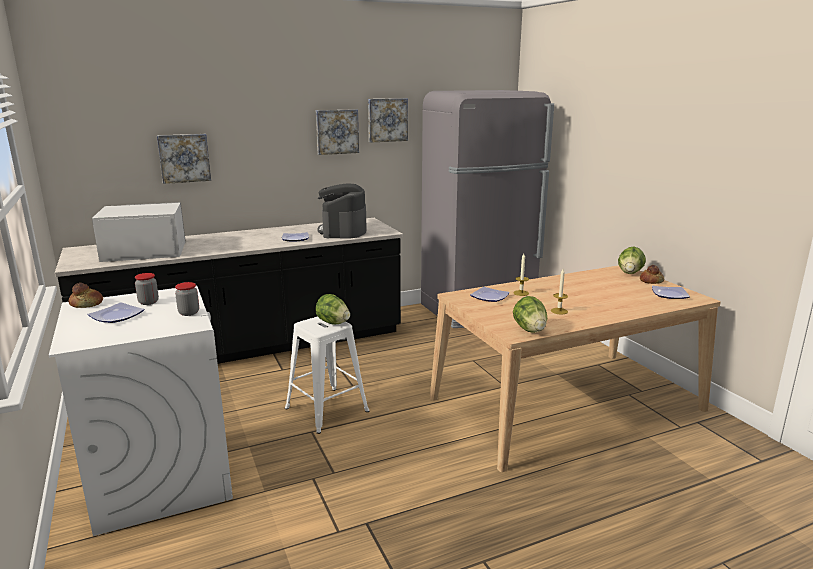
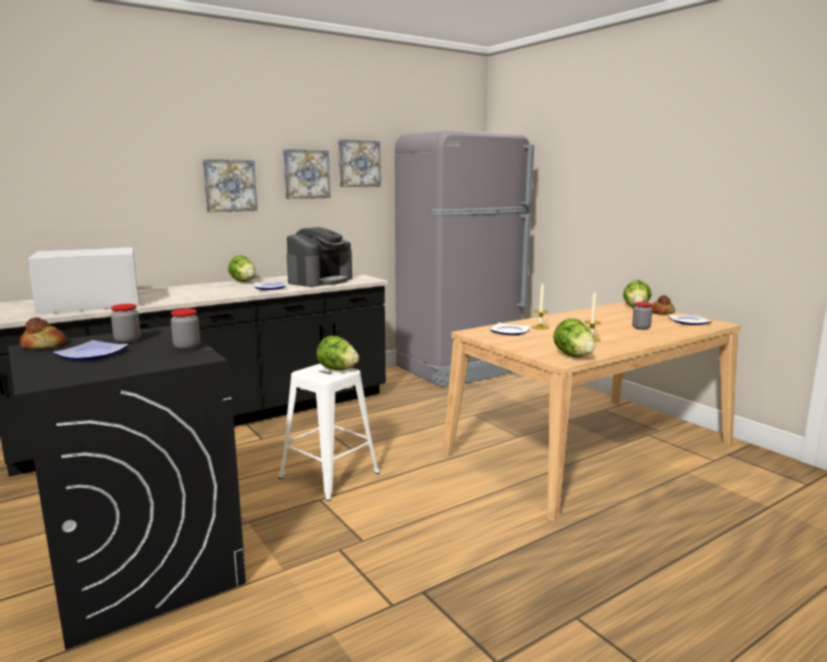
camera: 10 degrees left, 5 degrees down
(161, 476) = (142, 567): white washing machine -> black washing machine
(184, 158) = (133, 198): picture -> picture (229, 185)
(277, 229) = (243, 281): none -> lettuce
(343, 231) = (320, 280): coffee machine -> coffee machine turned 135 degrees counterclockwise
(617, 299) = (641, 328): none -> jar

